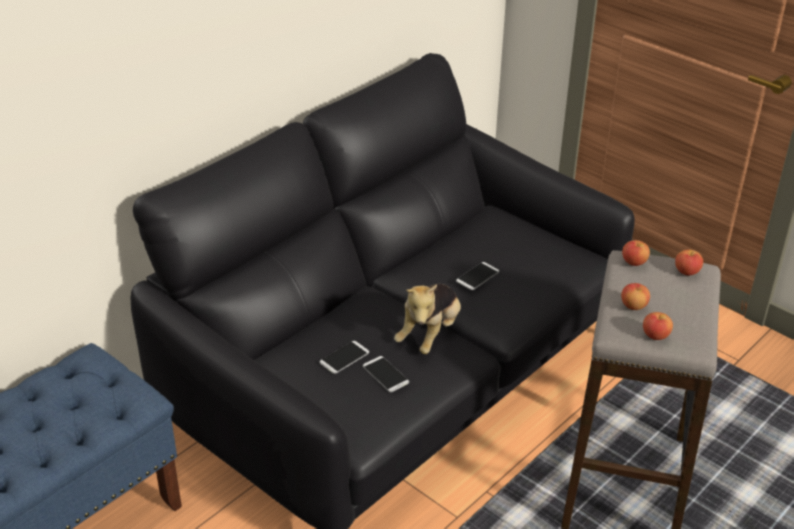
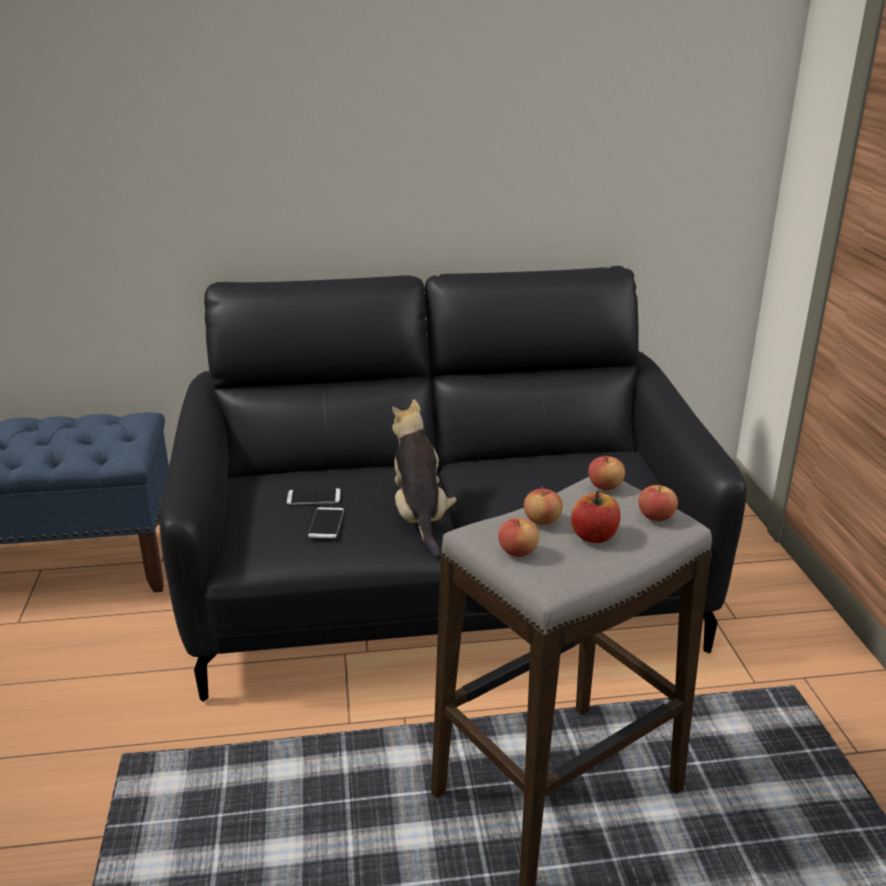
camera: 40 degrees right, 10 degrees down
(430, 334) = (420, 516): plush toy -> plush toy turned 105 degrees clockwise
(477, 276) = (524, 490): phone -> none
(672, 302) = (594, 536): none -> apple

